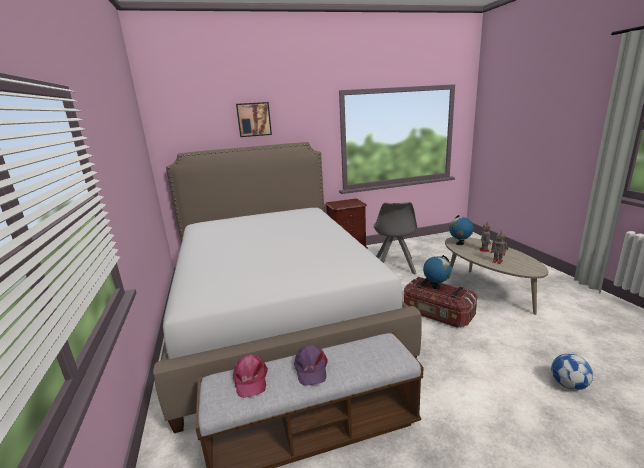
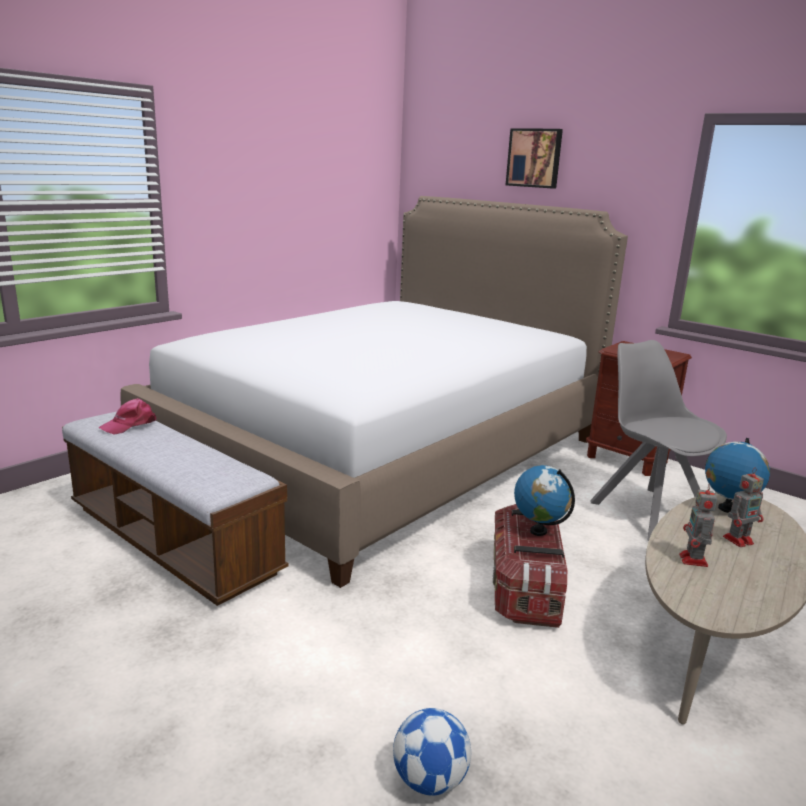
camera: 55 degrees right, 0 degrees up
(310, 368) = (162, 446): purple cap -> none
(394, 267) = (648, 511): grey chair -> grey chair turned 90 degrees clockwise

